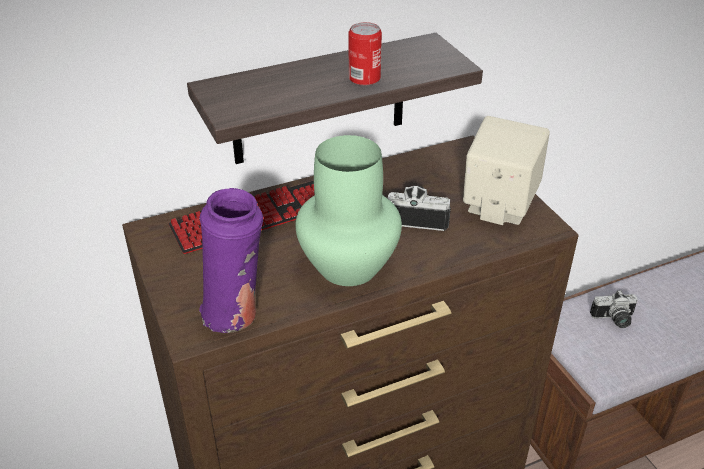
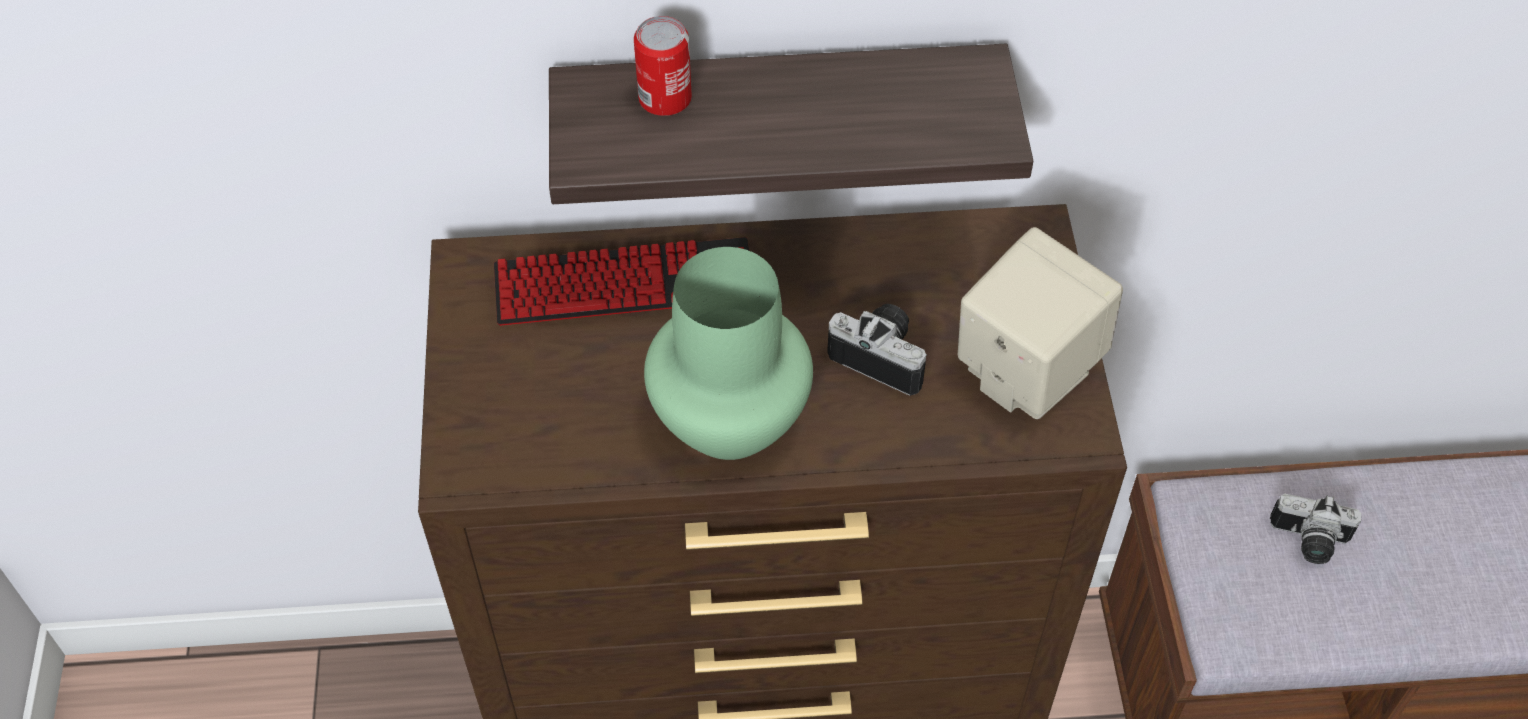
camera: 20 degrees right, 15 degrees up
(236, 315) = (532, 459): purple vase -> none
(364, 78) = (826, 131): can -> can (665, 98)

